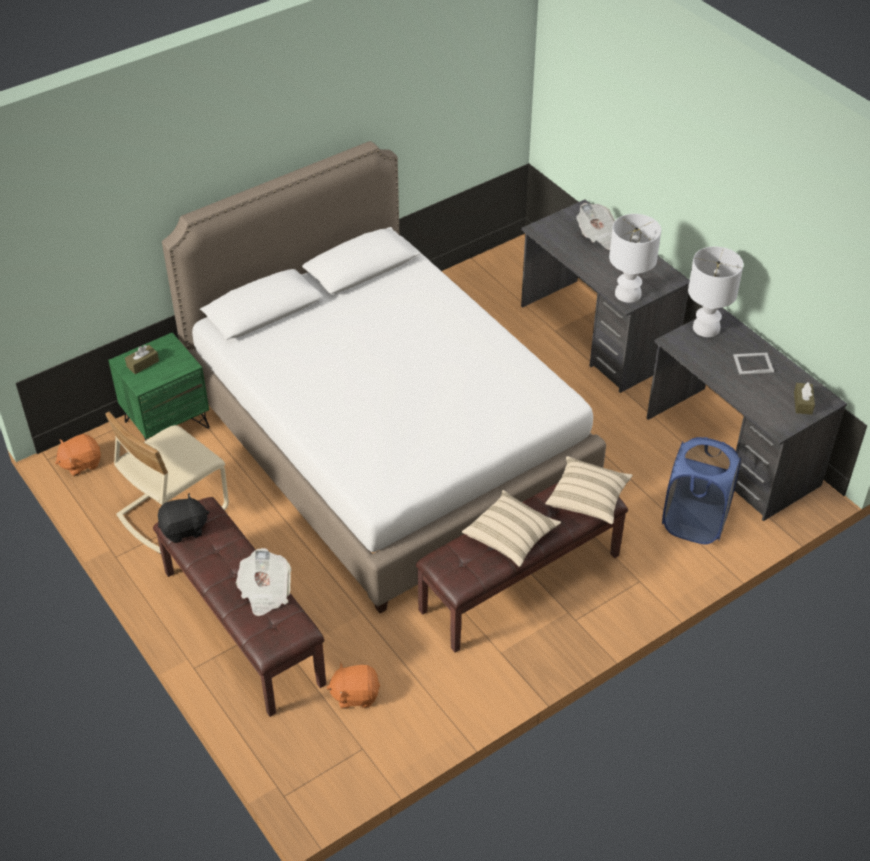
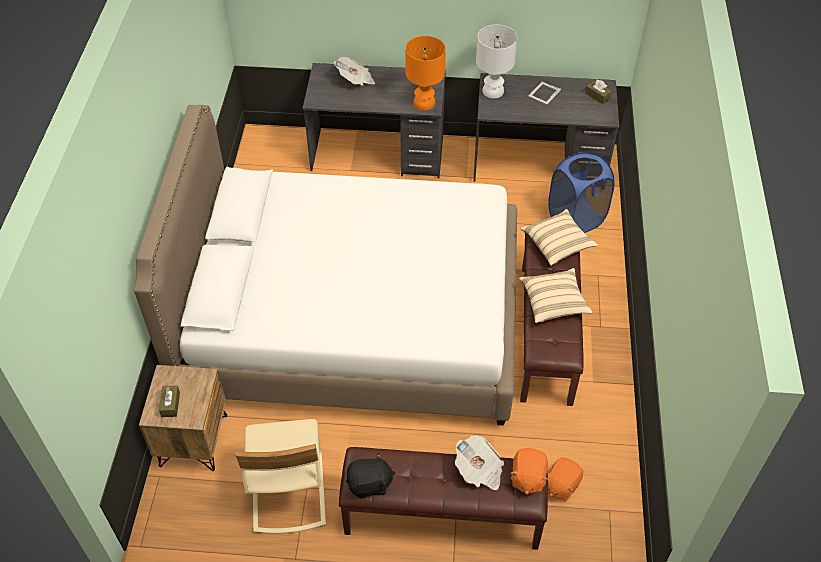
camera: 50 degrees left, 5 degrees up
(81, 463) = (171, 524): orange plush toy -> orange plush toy (527, 478)
(167, 424) = (193, 440): green nightstand -> brown nightstand
(184, 529) = (370, 484): black plush toy -> black plush toy turned 60 degrees clockwise
(628, 294) = (425, 102): white table lamp -> orange table lamp

